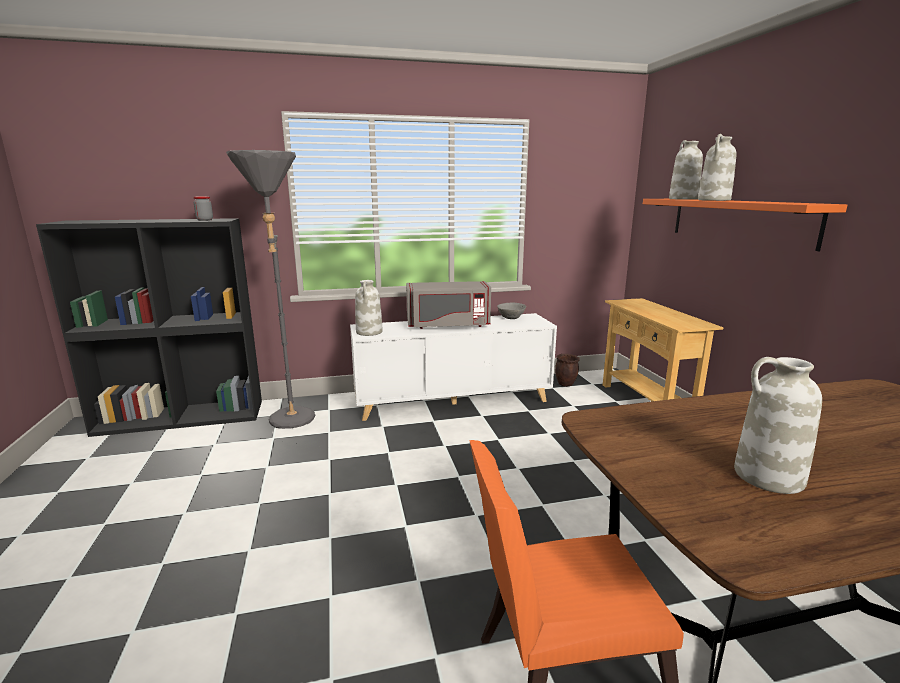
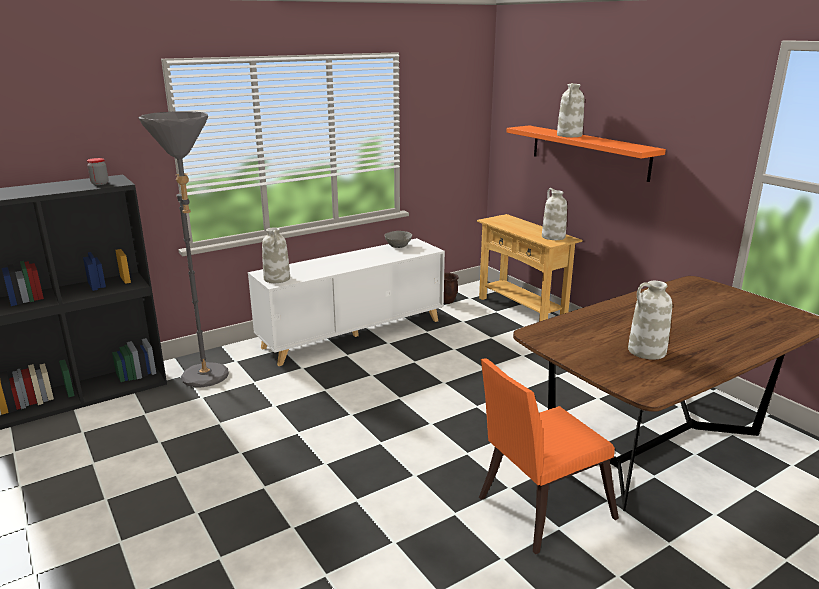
camera: 20 degrees left, 5 degrees up
(448, 325) = (346, 261): grey microwave -> none
(682, 199) = (541, 130): white vase -> white vase (553, 237)

